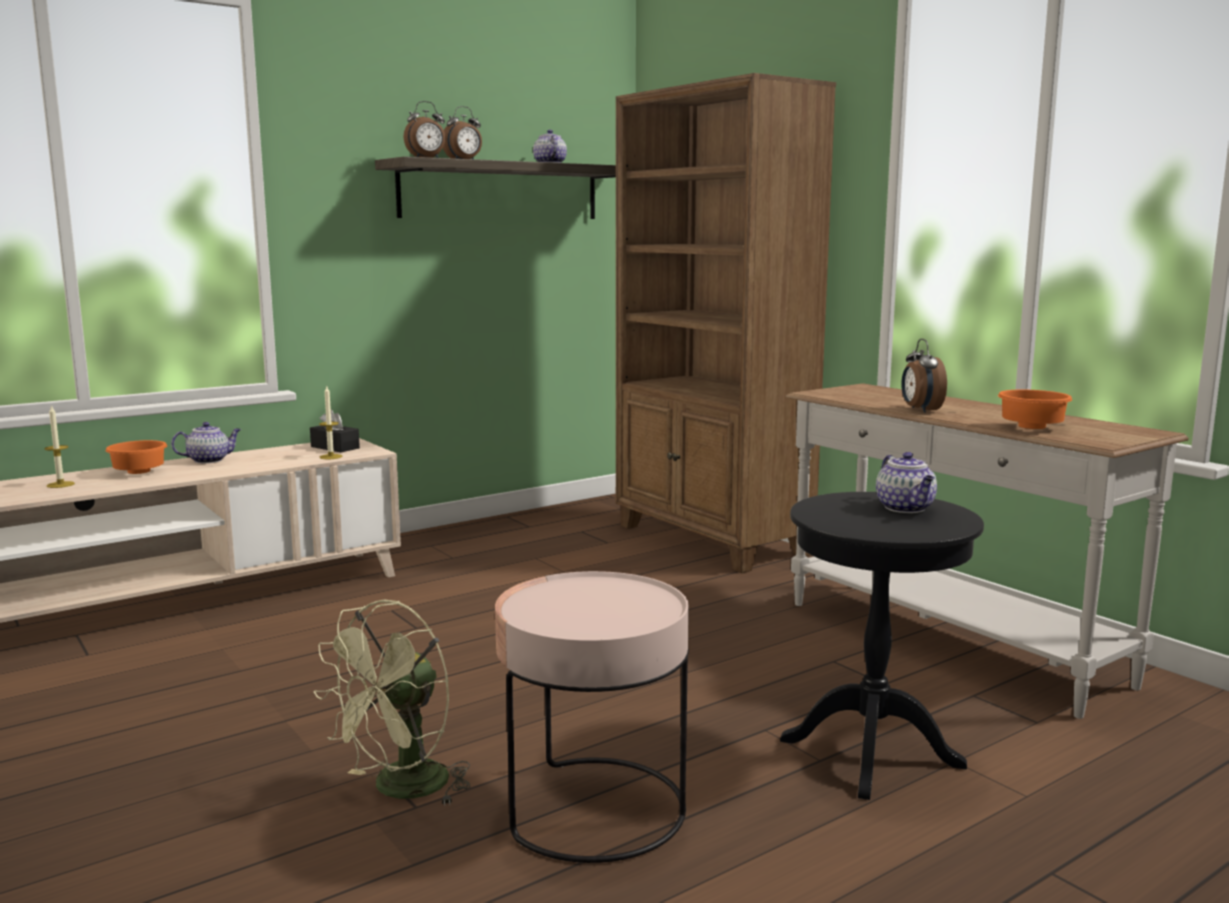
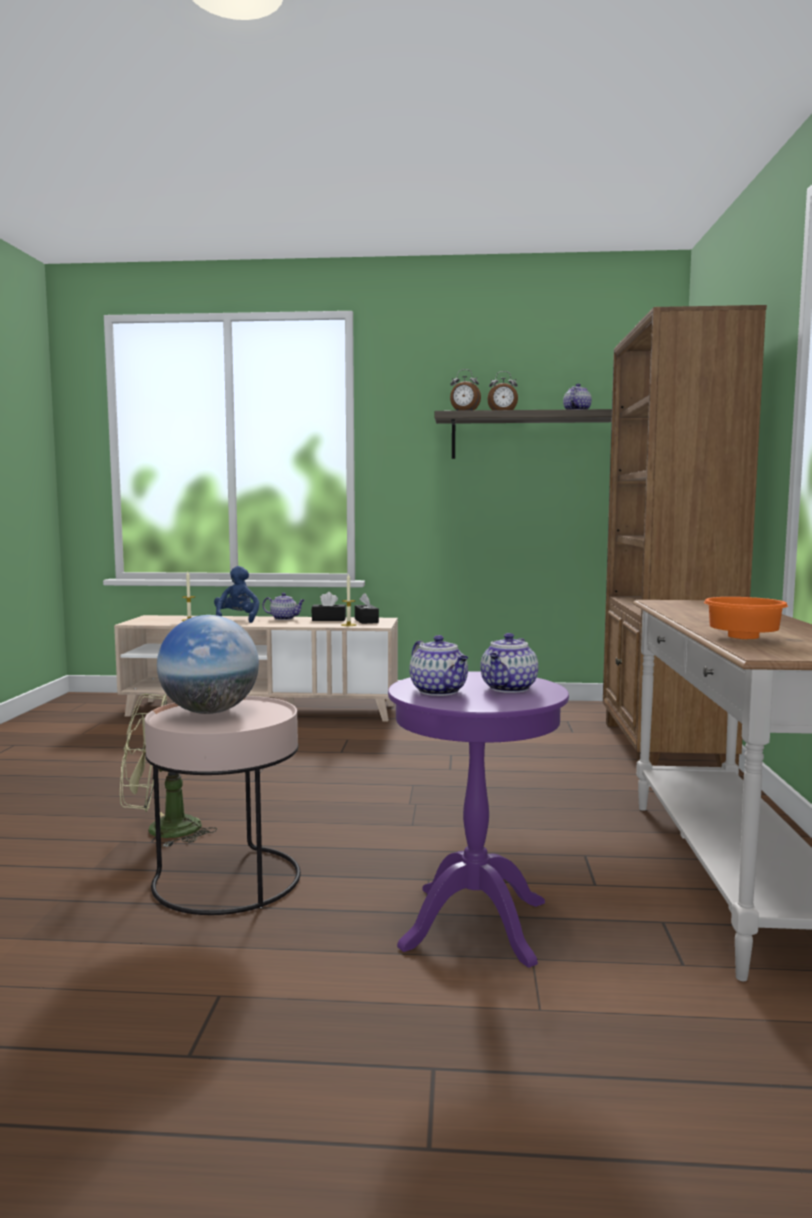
camera: 40 degrees right, 5 degrees down
(139, 472) = (237, 619): orange bowl -> blue plush toy
(277, 452) = (329, 619): none -> black tissue box
(565, 606) = (210, 712): none -> globe
(871, 753) = (474, 924): black side table -> purple side table
(873, 524) = (440, 691): none -> teapot
(920, 410) = (694, 618): alarm clock -> none

